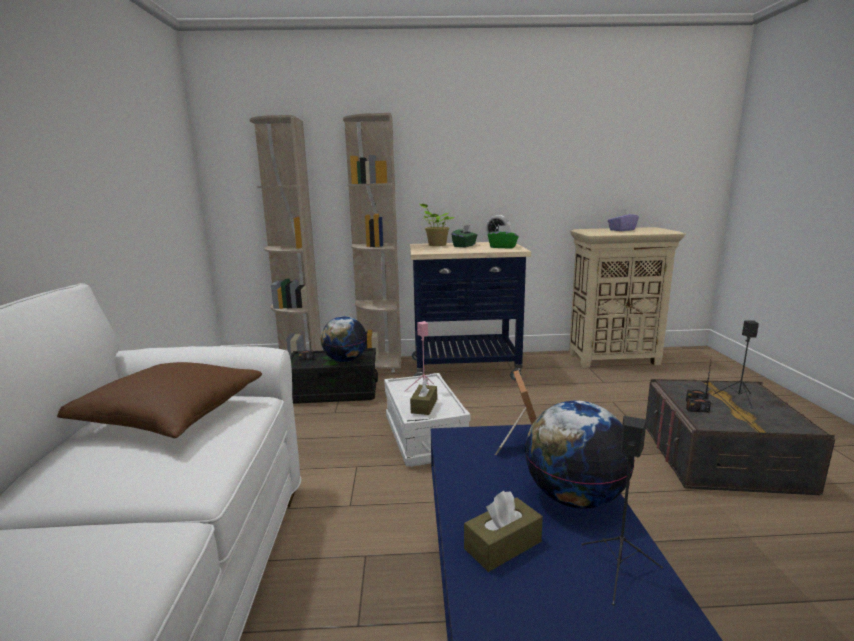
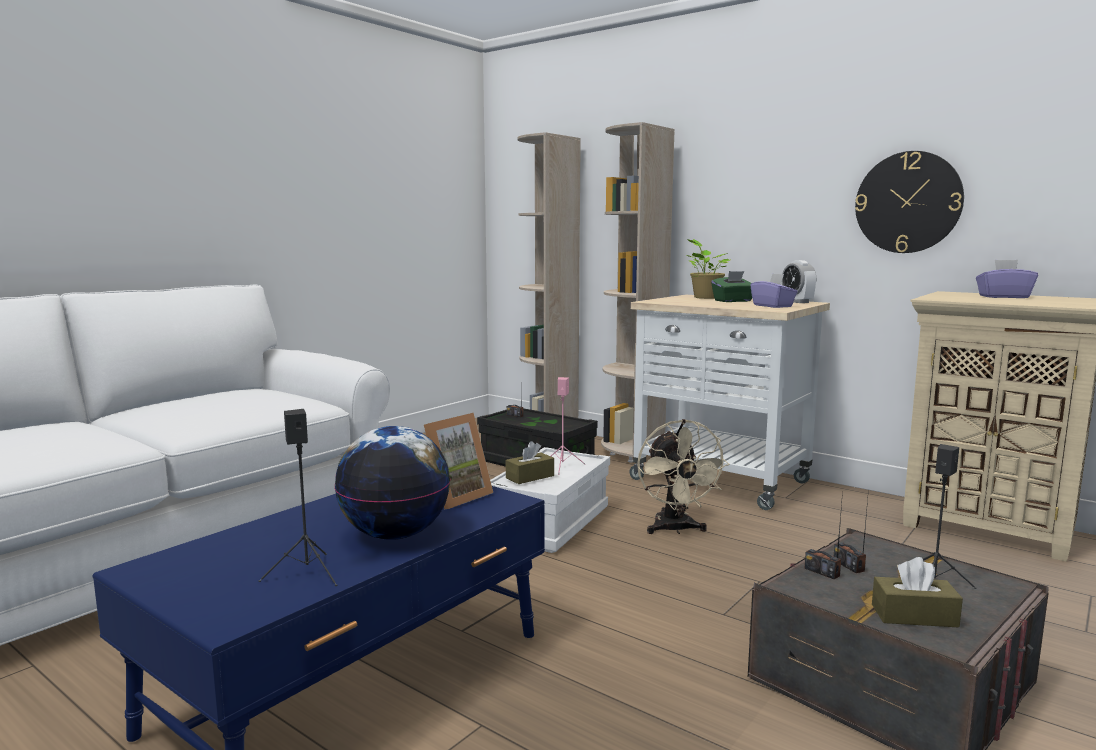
camera: 40 degrees right, 5 degrees down
(171, 416) = (250, 398): brown pillow -> none
(345, 360) = (546, 424): globe -> none
(465, 369) = (721, 481): blue cart -> white cart
(498, 411) = (675, 529): none -> beige fan
(502, 545) = (282, 533): brown tissue box -> brown tissue box (914, 615)
(503, 247) = (773, 306): green tissue box -> purple tissue box
(553, 176) = (908, 202): none -> wall clock

